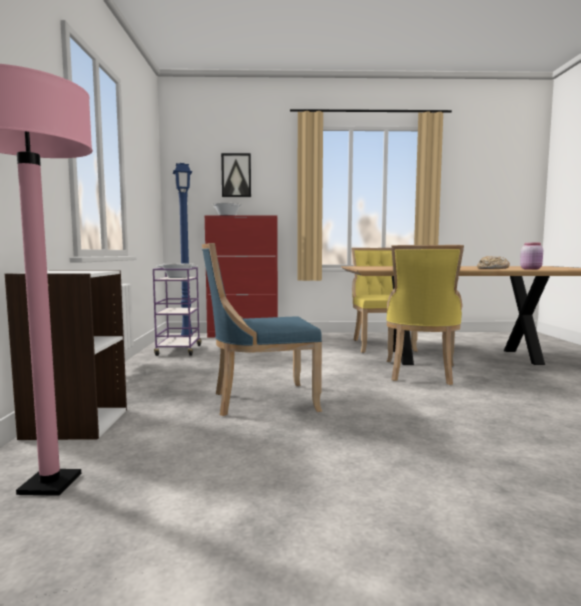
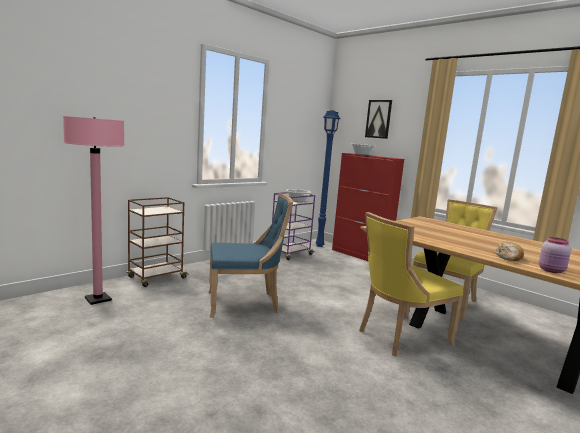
camera: 45 degrees right, 5 degrees up
(75, 423) = (156, 278): white bookcase -> brown cart
(260, 401) = (245, 303): blue chair -> blue chair turned 135 degrees clockwise

